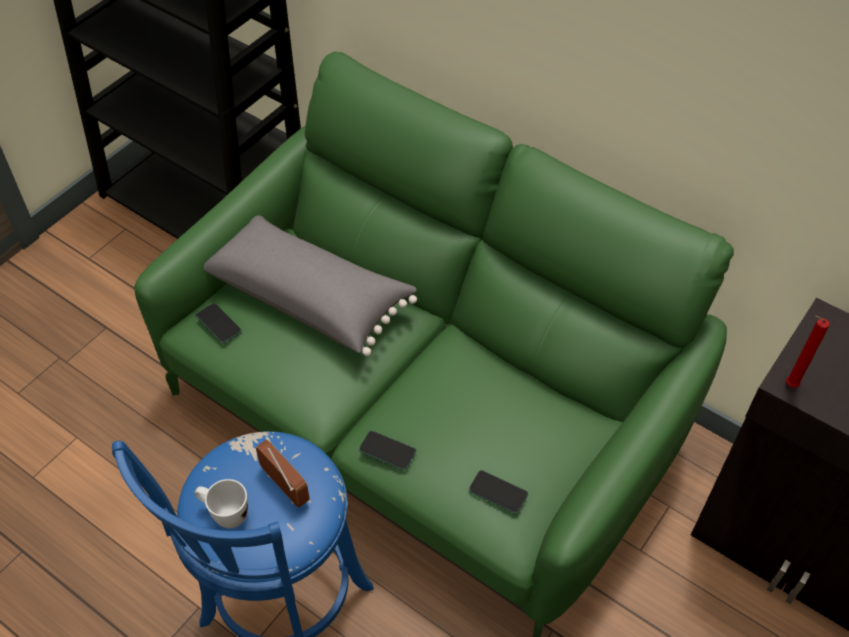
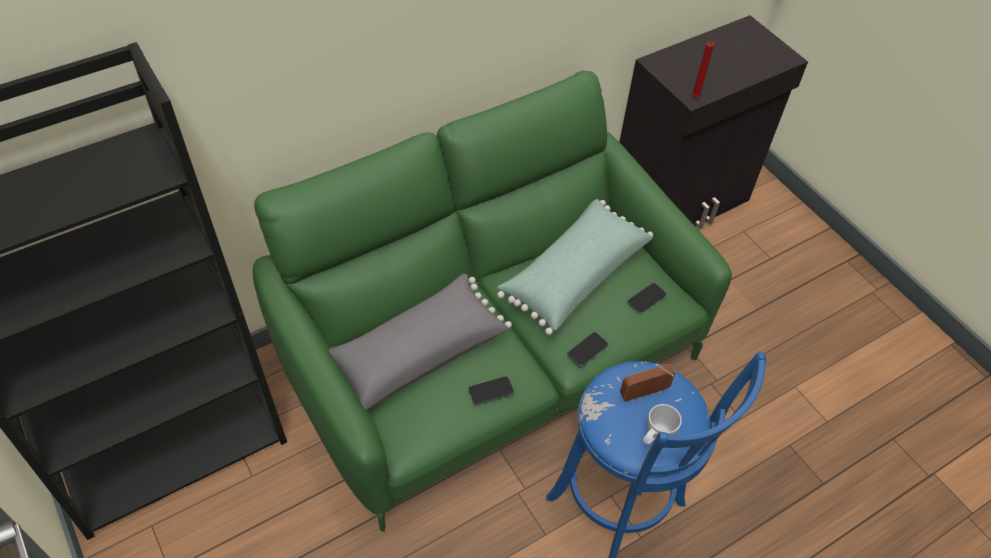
camera: 70 degrees left, 0 degrees up
(218, 324) = (413, 425): phone -> phone (491, 391)
(494, 404) = (573, 275): none -> green pillow

